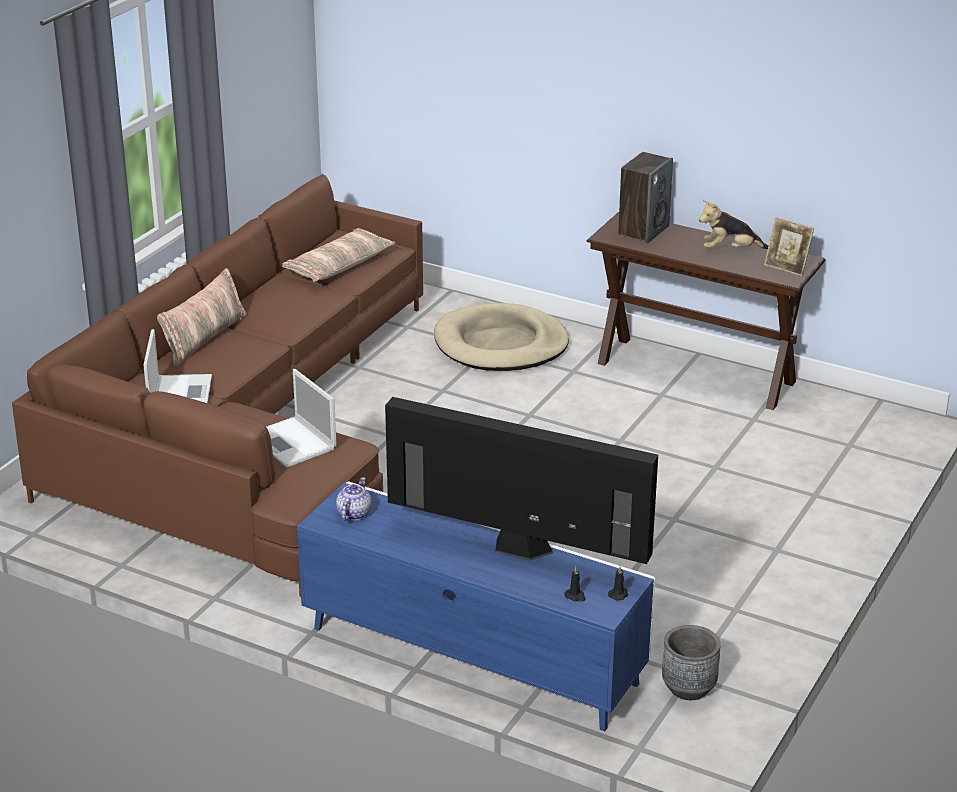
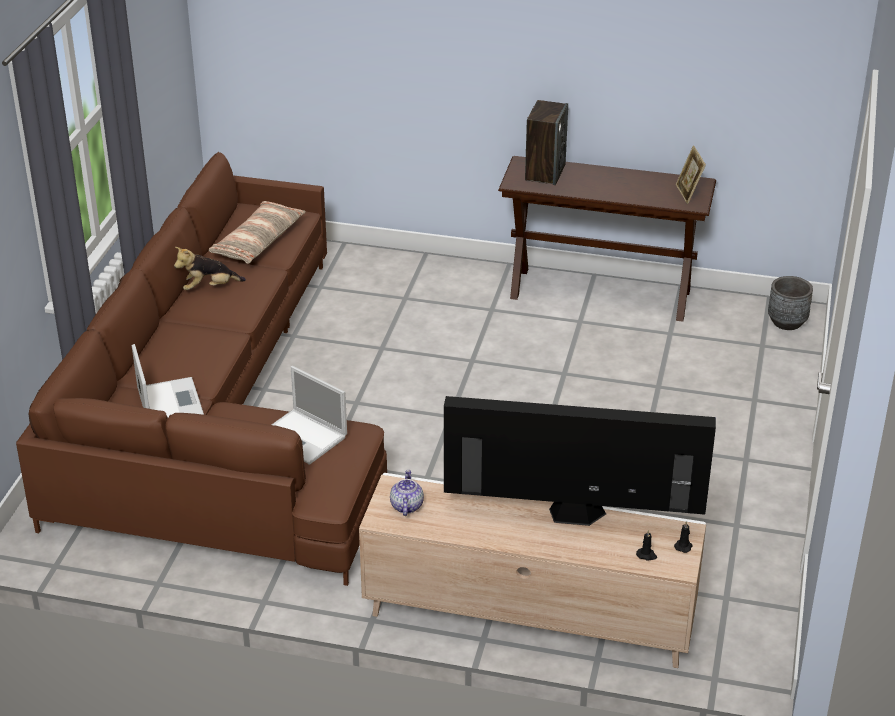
camera: 15 degrees left, 5 degrees up
(204, 338) = (164, 338): pillow -> none
(473, 656) = (529, 616): blue tv stand -> beige tv stand
(500, 344) = (414, 292): beige dog bed -> none
(688, 688) = (730, 610): grey planter -> grey planter (786, 322)
(729, 250) = (630, 182): plush toy -> plush toy (209, 287)
(786, 268) = (688, 194): picture frame -> picture frame turned 60 degrees clockwise

